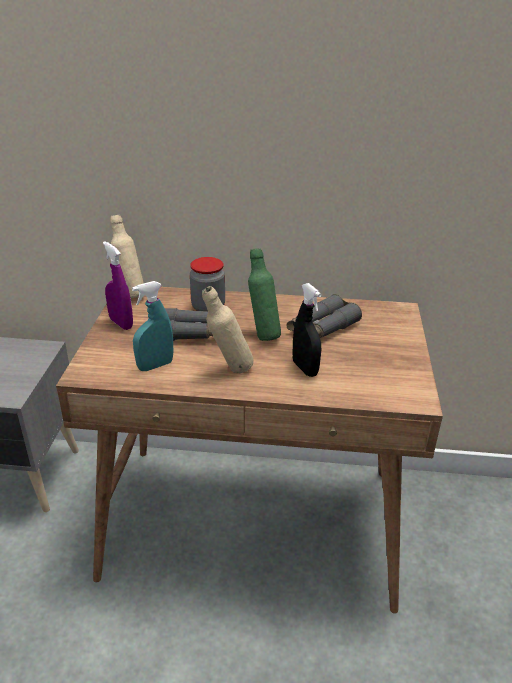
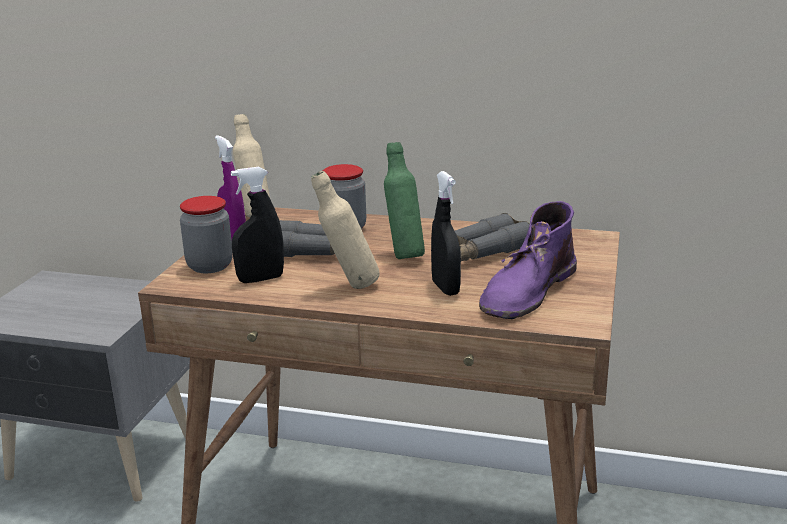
camera: 10 degrees right, 10 degrees down
(109, 353) = (210, 266): none -> jar
(155, 366) = (260, 279): turquoise spray bottle -> black spray bottle
(367, 368) = (527, 291): none -> purple boot

